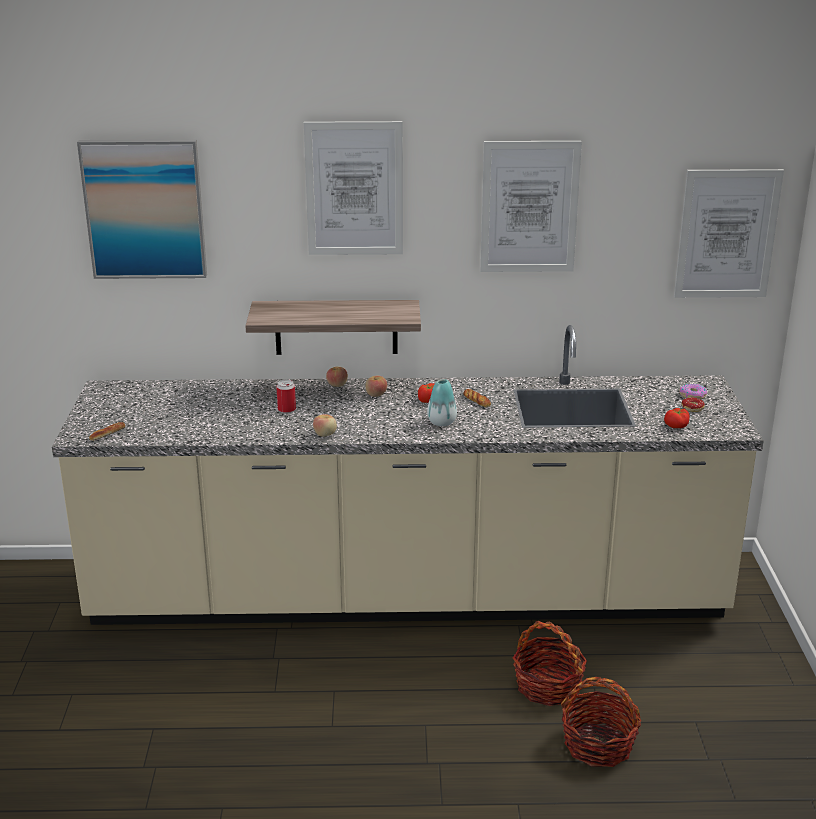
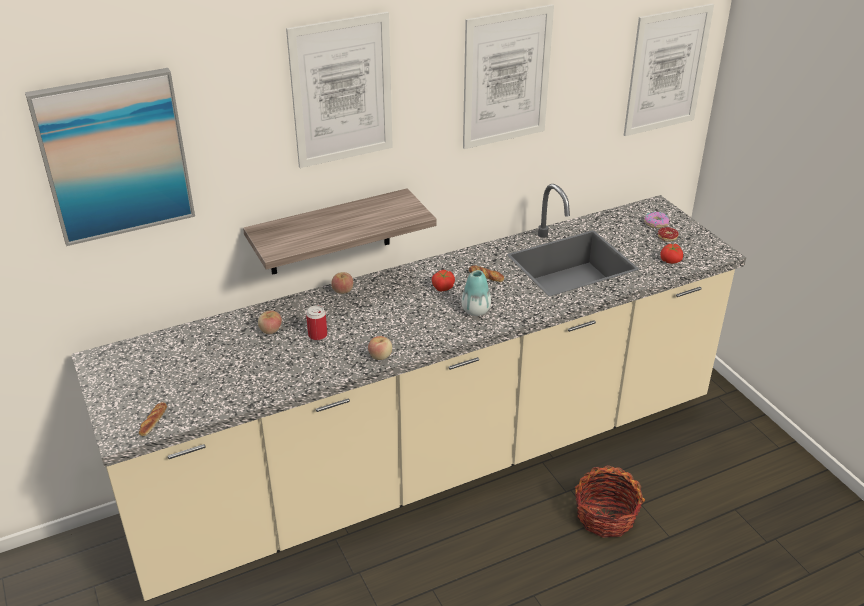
camera: 25 degrees left, 10 degrees up
(376, 395) = (389, 293): apple -> apple (270, 330)
(598, 745) = (681, 560): basket -> none

